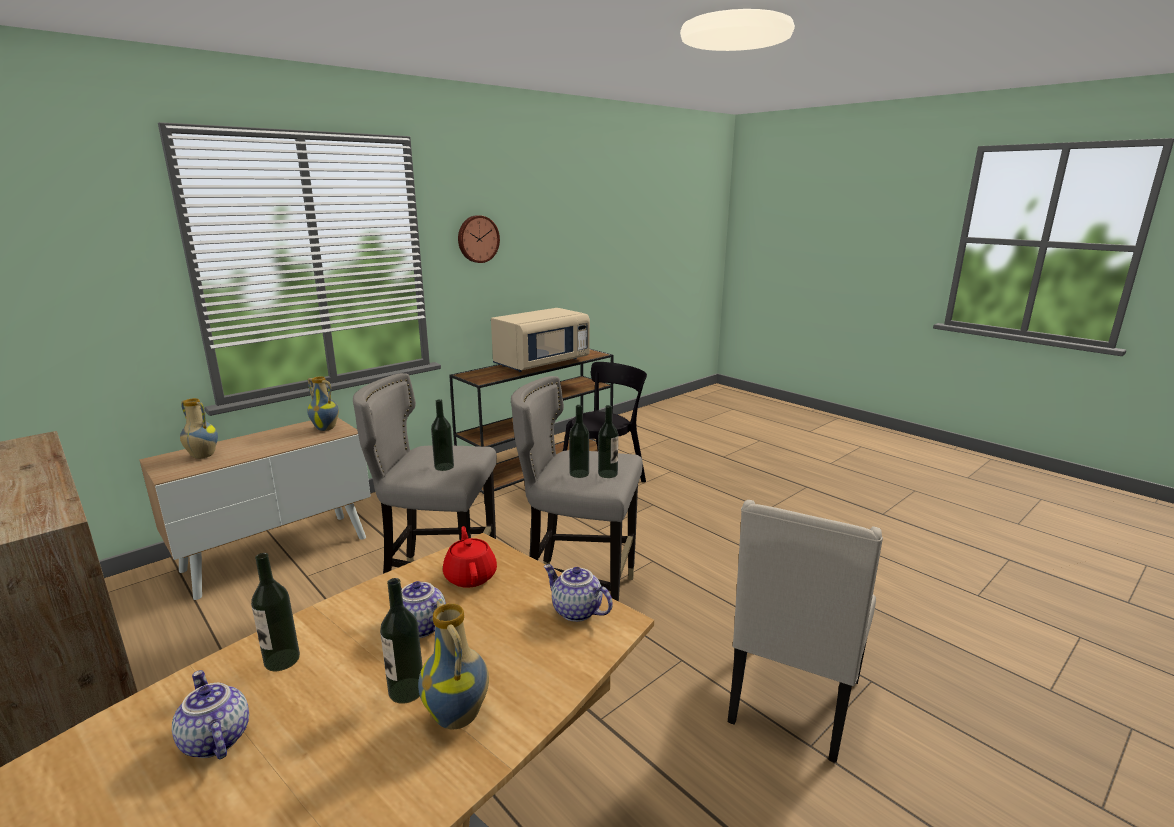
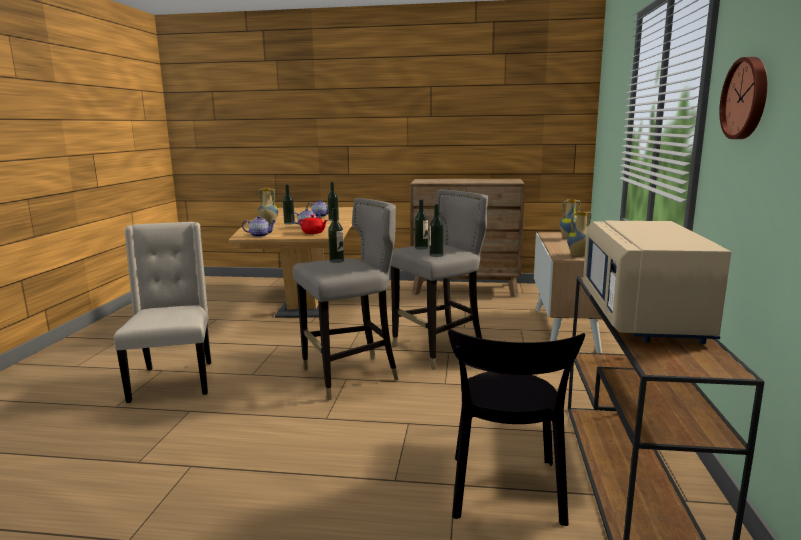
camera: 140 degrees right, 5 degrees down
(607, 474) = (319, 265): bottle -> bottle (436, 255)

